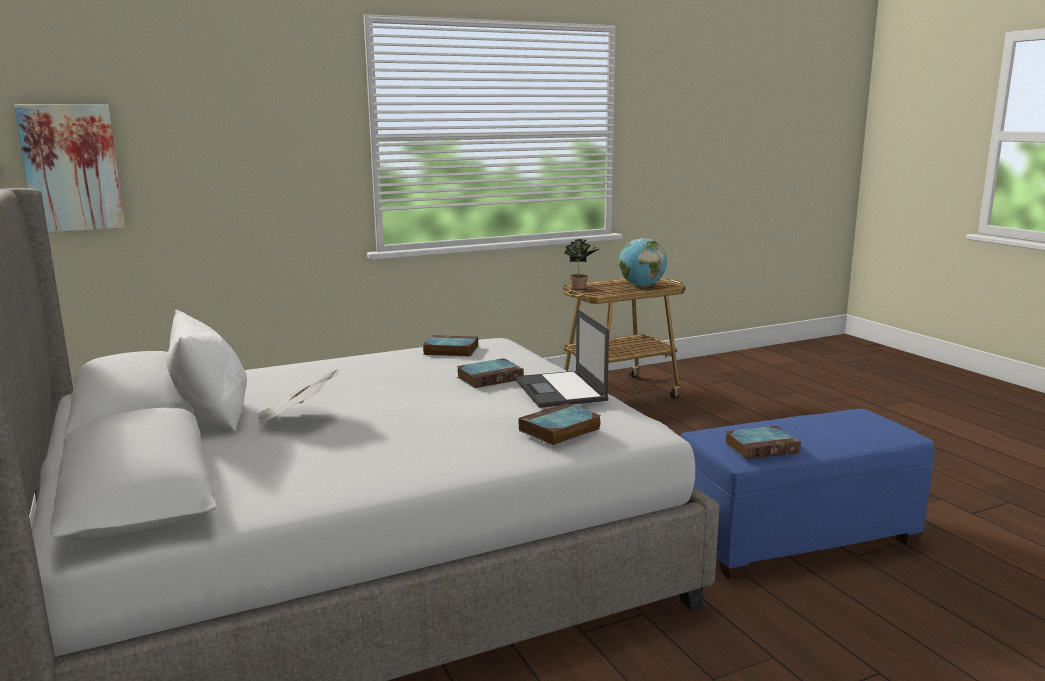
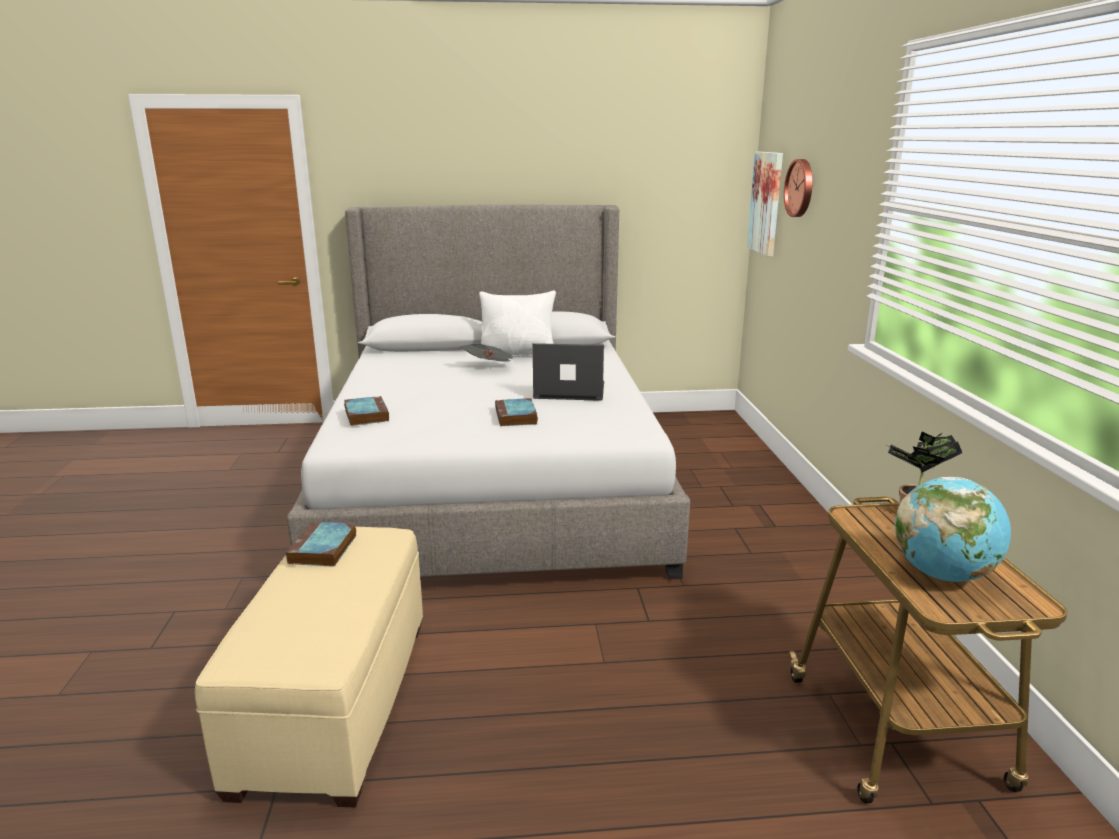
camera: 110 degrees right, 5 degrees up
(184, 140) = (801, 188): none -> wall clock
(449, 350) = (617, 413): book -> none
(561, 390) = (445, 428): laptop -> laptop (568, 391)
(796, 536) = (337, 704): blue ottoman -> beige ottoman

